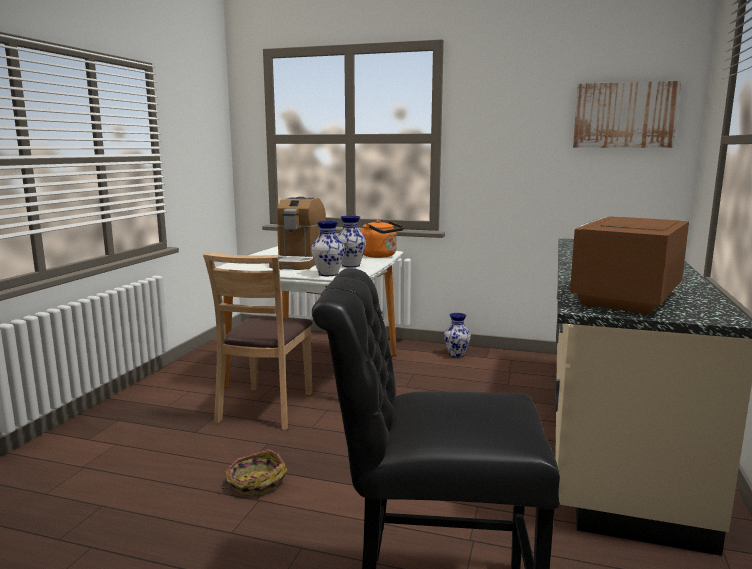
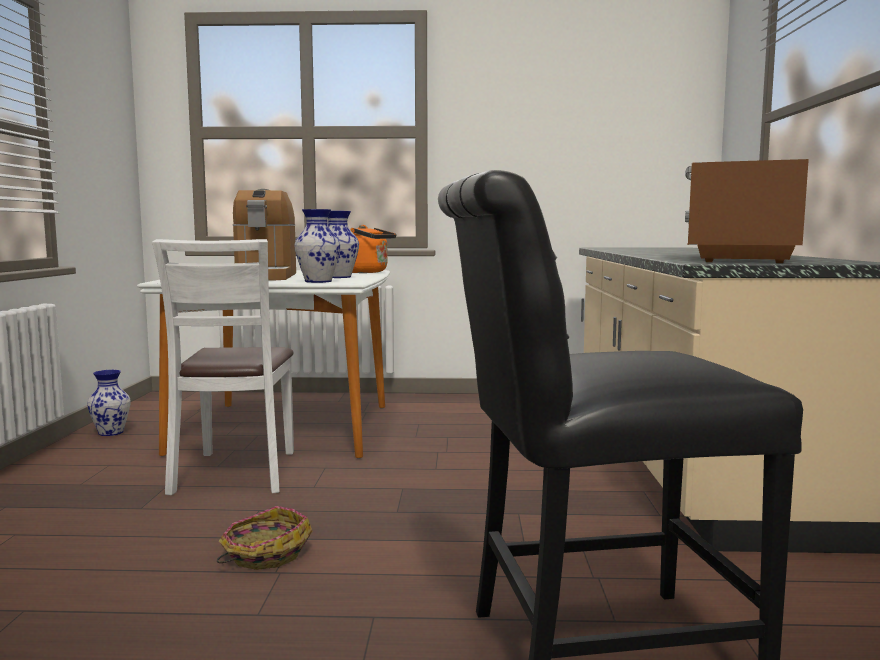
camera: 15 degrees left, 5 degrees down
(266, 408) = (236, 472): brown chair -> white chair
(457, 354) = (461, 402): vase -> vase (111, 433)
(624, 115) = (641, 105): picture -> none

